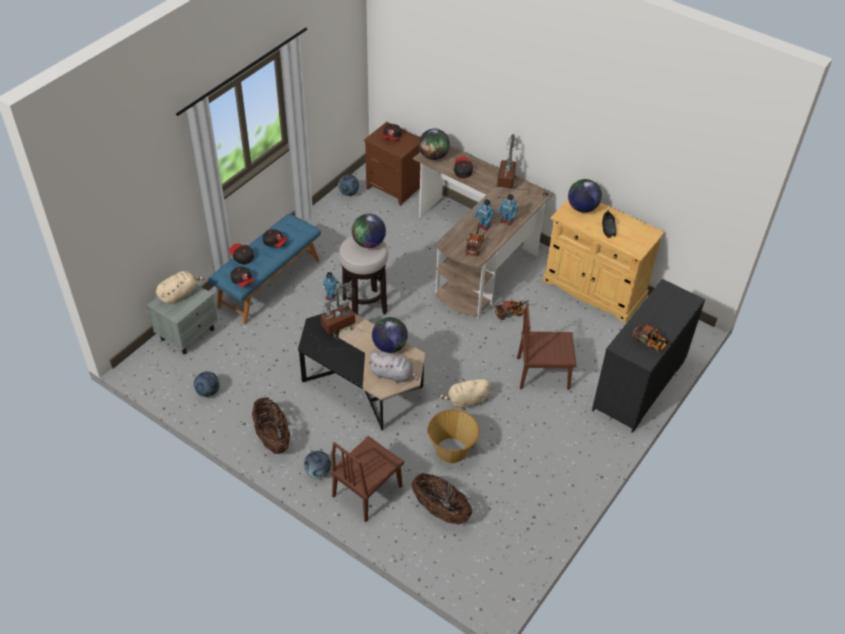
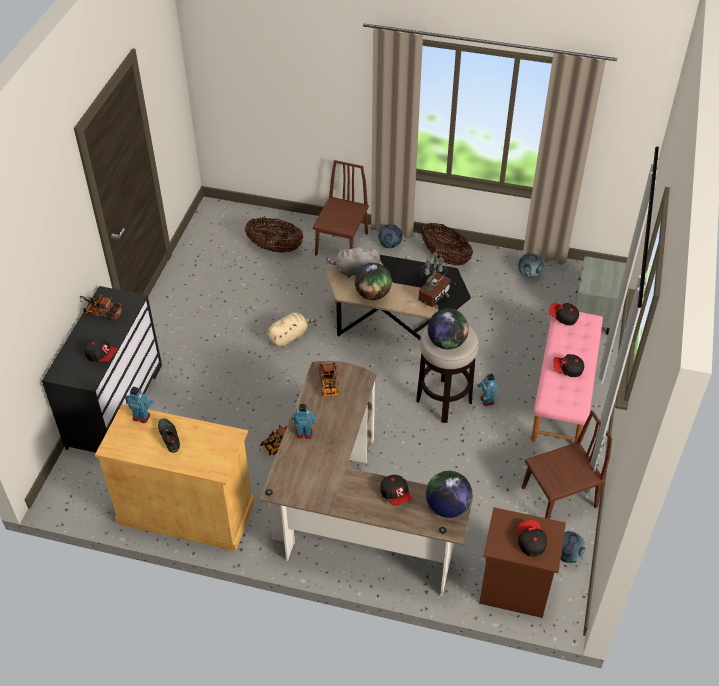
camera: 160 degrees right, 0 degrees up
(179, 294) = (608, 281): beige plush toy -> none
(242, 257) = (587, 342): cap -> cap (102, 355)
(269, 282) = (563, 394): blue bench -> pink bench
(451, 451) = (284, 292): basket -> none
(484, 226) = (330, 416): toy robot -> toy robot (141, 416)
(508, 185) = (324, 491): table lamp -> none
(543, 373) = (221, 387): brown chair -> brown chair (559, 497)
(582, 208) = (209, 456): globe -> none

